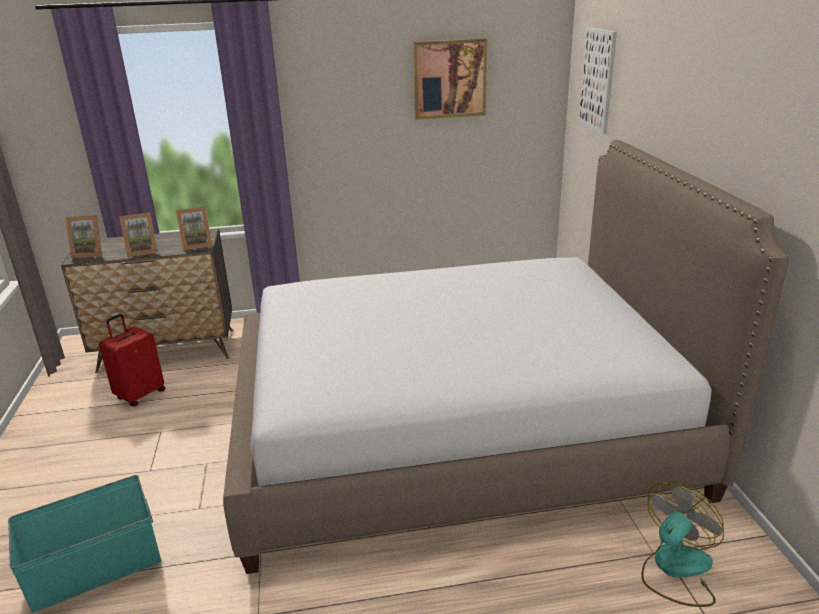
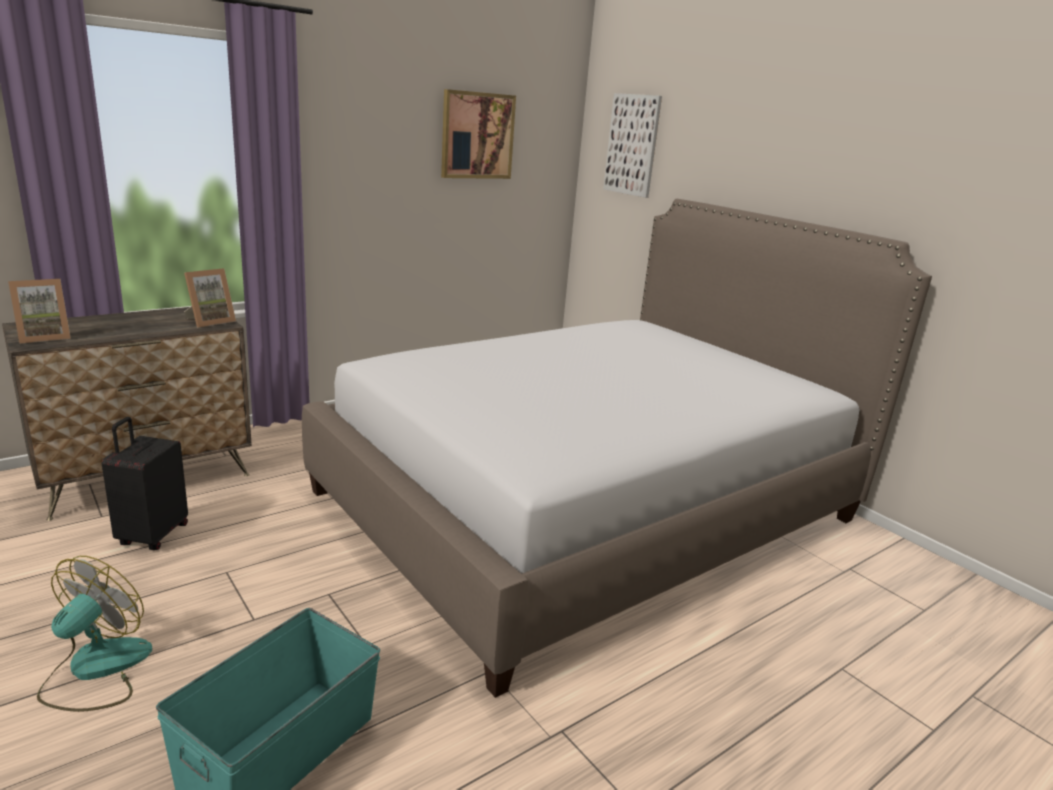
camera: 30 degrees left, 5 degrees down
(140, 395) = (152, 535): red suitcase -> black suitcase
(142, 251) = (133, 331): picture frame -> none
(675, 569) = (870, 580): fan -> fan (95, 670)

